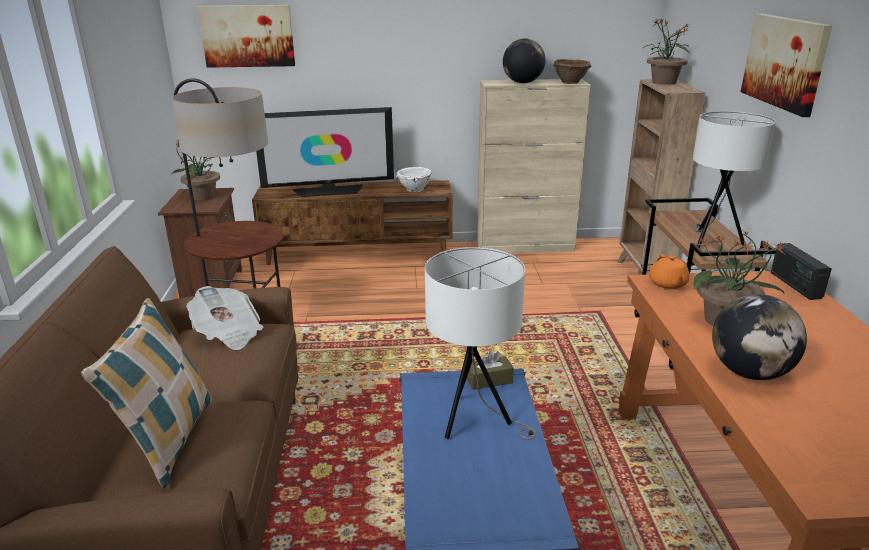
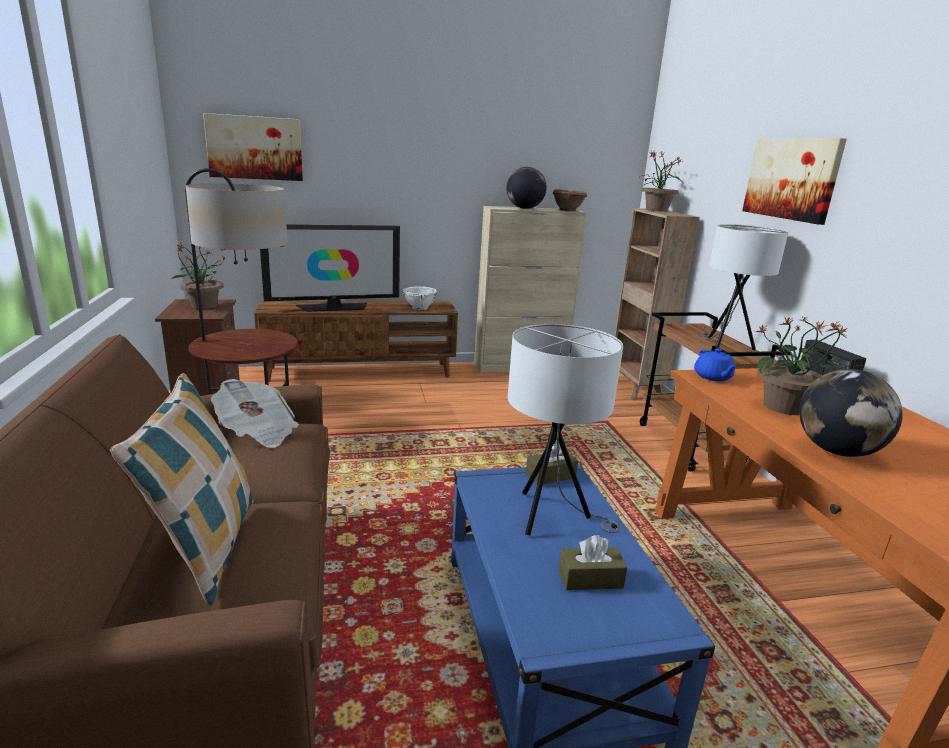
camera: 10 degrees left, 5 degrees down
(490, 481) = (590, 578): none -> brown tissue box
(667, 284) = (712, 377): orange teapot -> blue teapot

